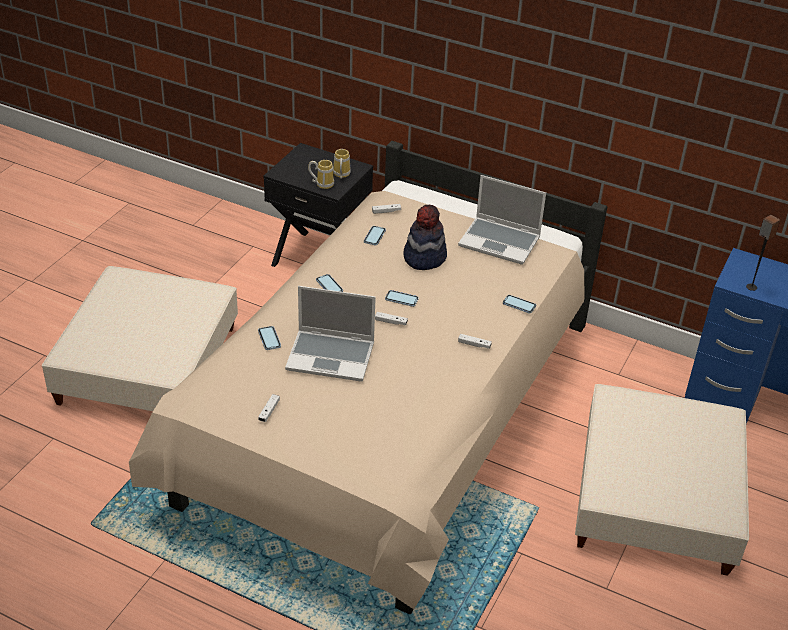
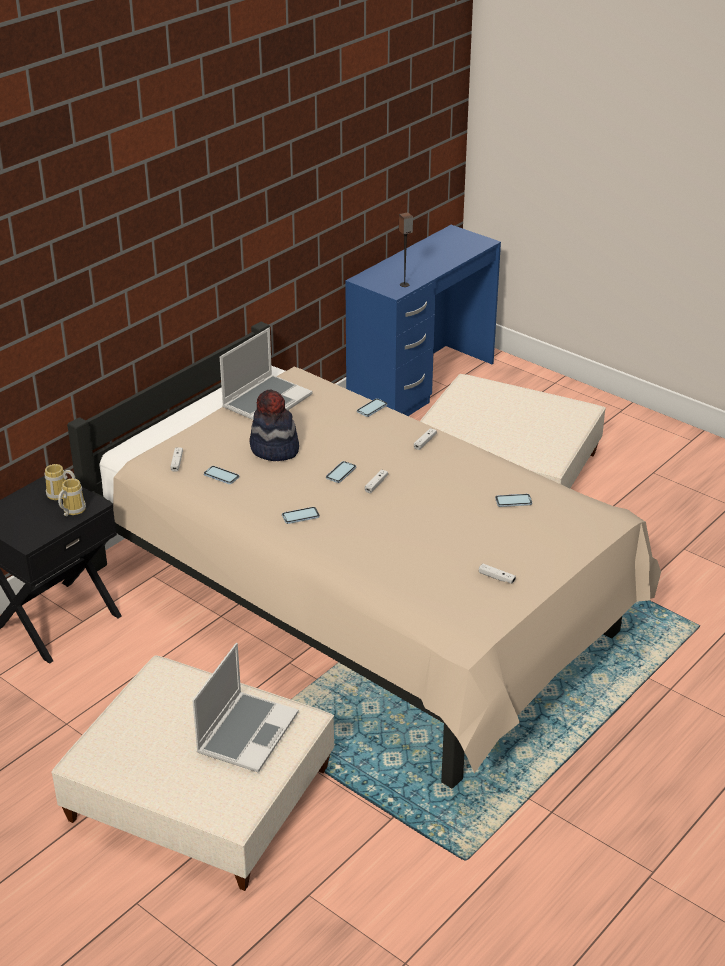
camera: 75 degrees left, 5 degrees down
(269, 339) = (379, 567): phone -> phone (513, 501)
(332, 356) = (420, 528): laptop -> laptop (247, 732)

